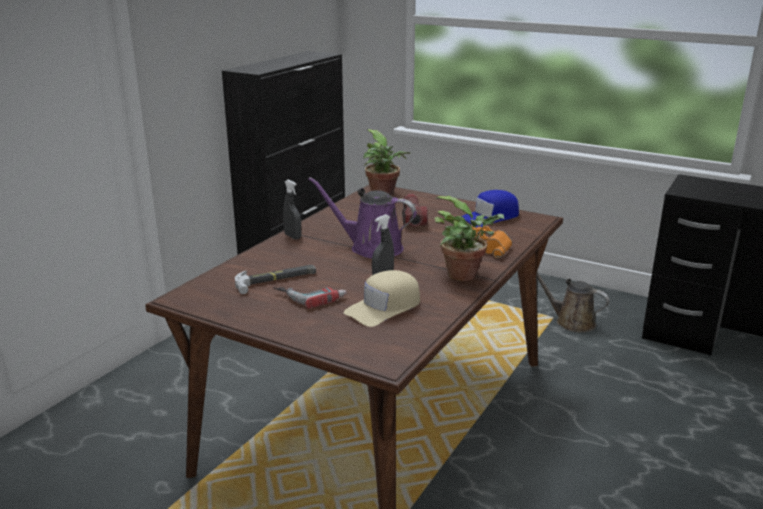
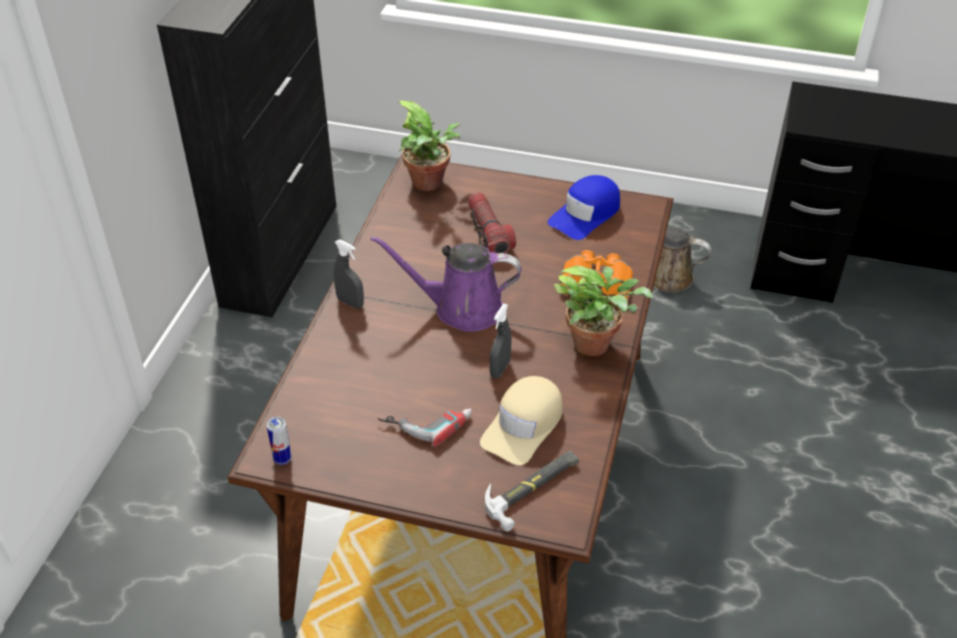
camera: 15 degrees left, 20 degrees up
(190, 300) = (282, 459): none -> can
(276, 280) = (371, 398): hammer -> hammer (533, 488)

